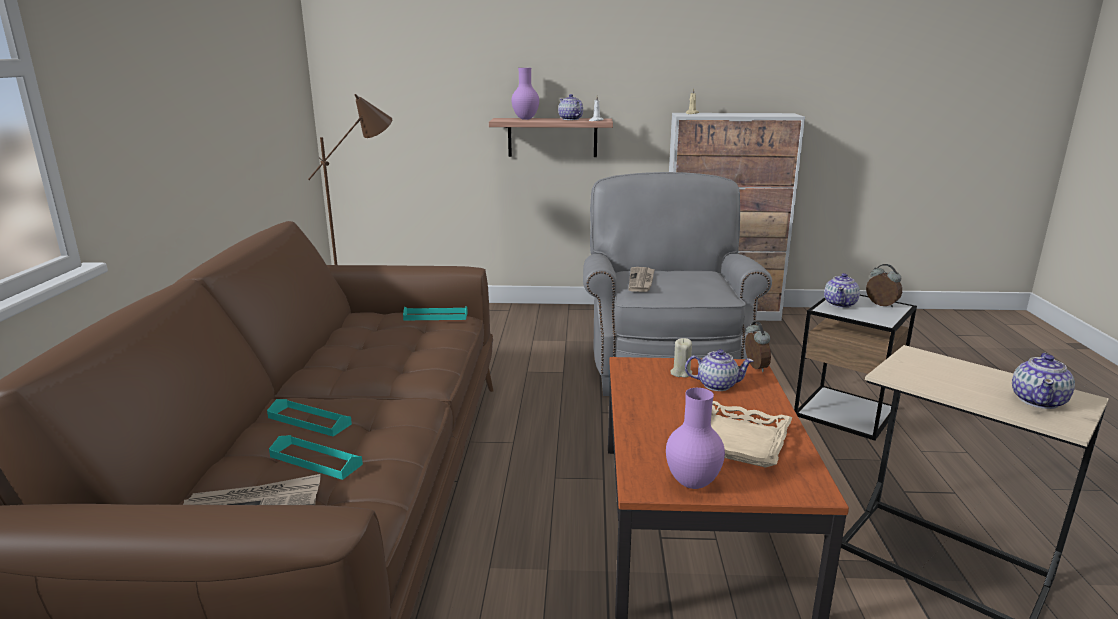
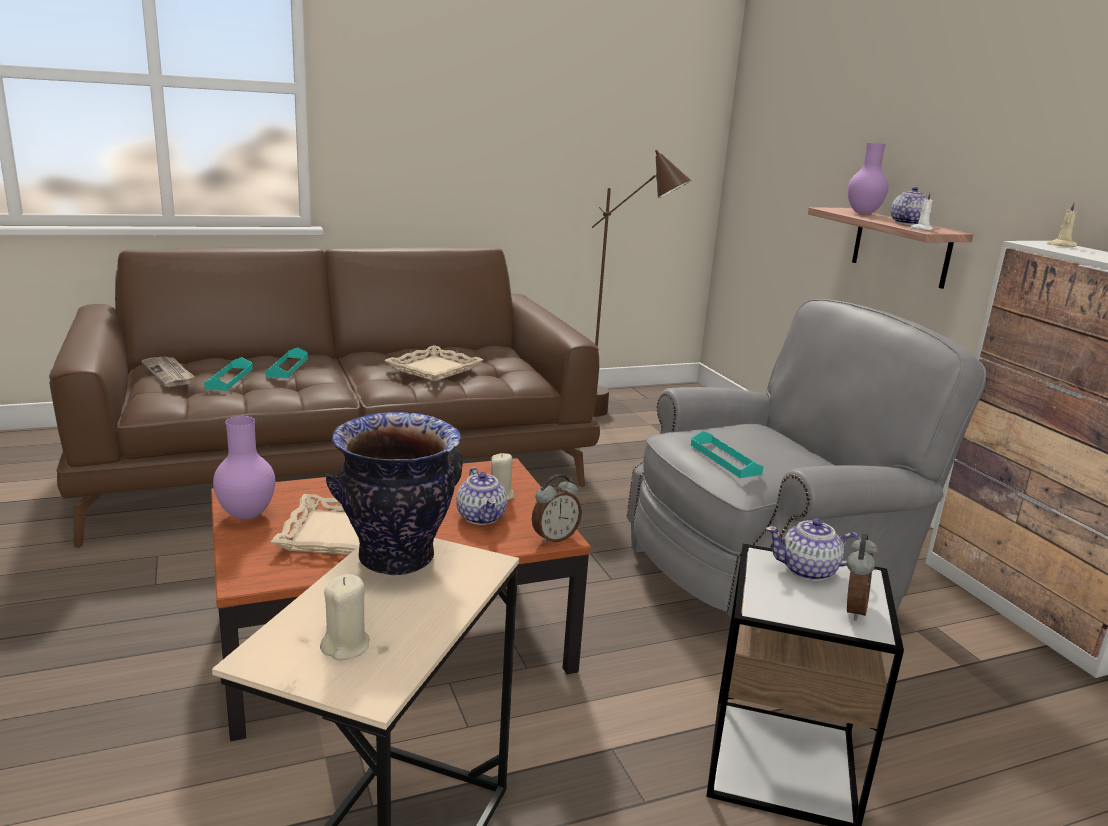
camera: 65 degrees right, 0 degrees up
(397, 349) = (434, 369): none -> beige tray
(435, 316) = (519, 369): turquoise tray -> turquoise tray (725, 459)
(641, 281) = (714, 431): newspaper -> none
(918, 376) = (397, 559): none -> vase
(1038, 400) = (346, 646): teapot -> beige candle

